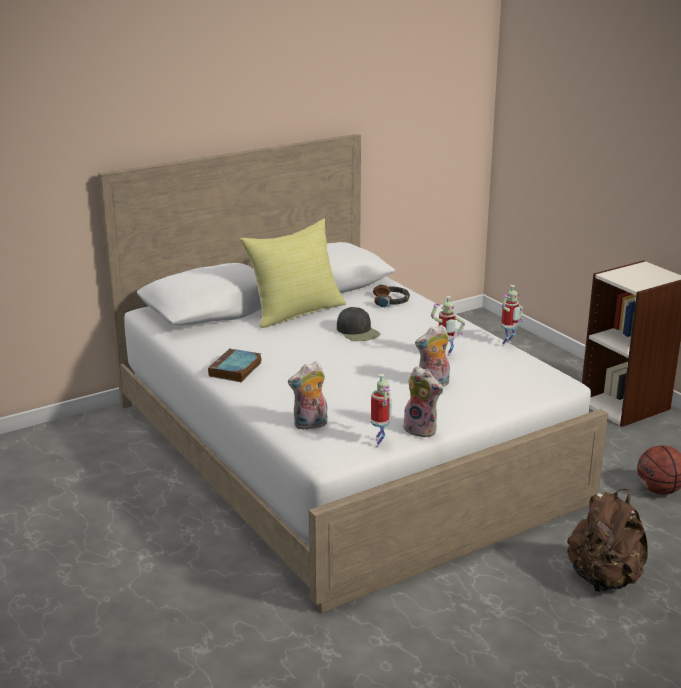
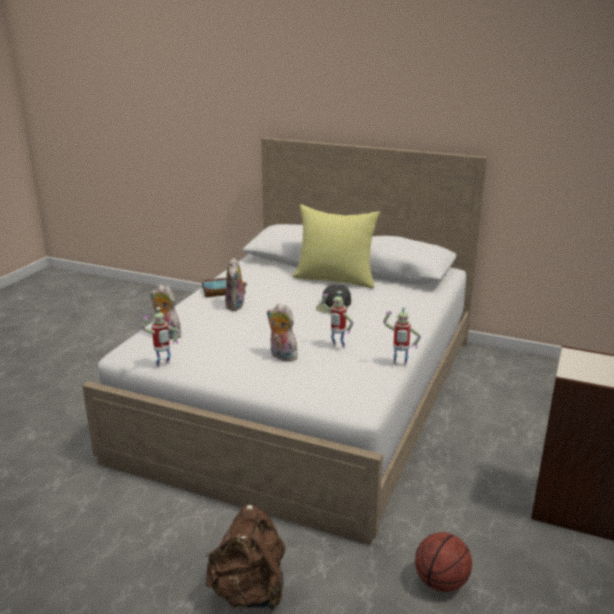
camera: 55 degrees right, 0 degrees up
(391, 301) = (407, 300): headphones -> none
(422, 429) = (201, 374): plush toy -> plush toy (236, 306)

